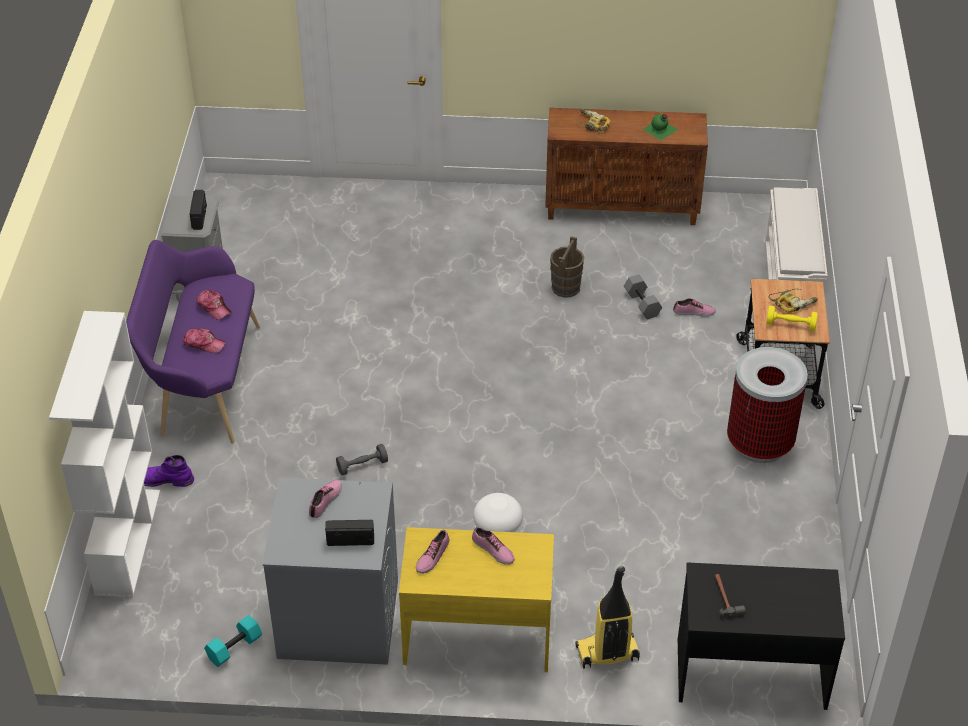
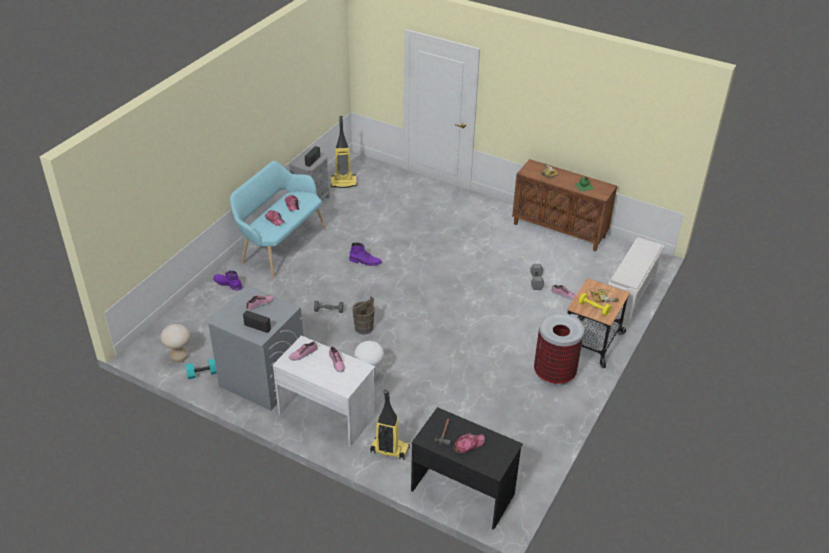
camera: 25 degrees right, 5 degrees down
(127, 541) = (190, 306): white bookcase -> none
(175, 636) = (179, 357): none -> beige stool
(203, 381) = (280, 245): purple bench -> turquoise bench
(231, 233) = (344, 182): none -> vacuum cleaner
(363, 362) = (365, 262): none -> purple boot
(477, 636) = (326, 414): yellow desk -> white desk
(566, 287) = (499, 260): brown bucket -> brown bucket (364, 328)
(768, 601) = (468, 444): none -> cap

